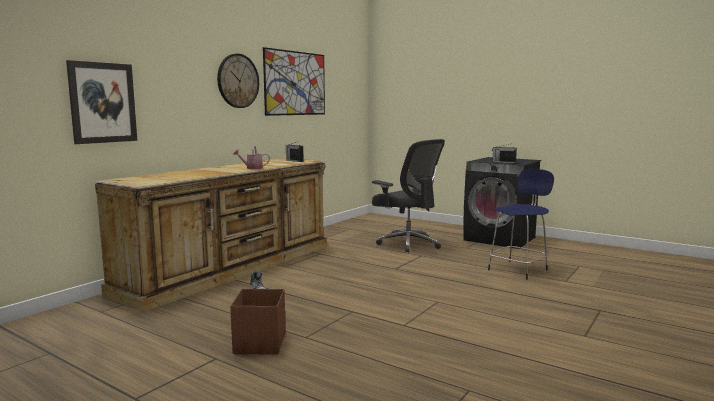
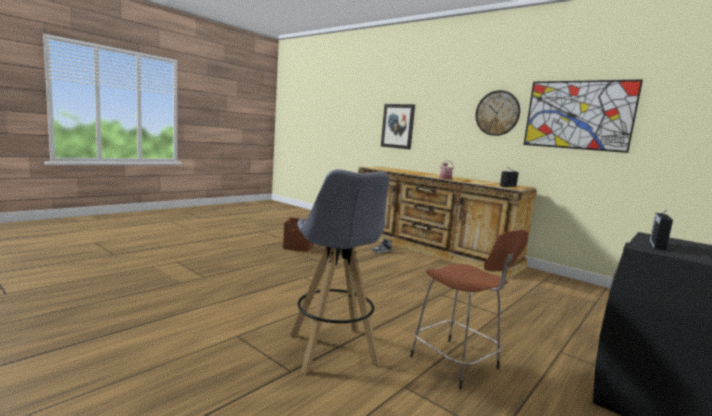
camera: 95 degrees right, 0 degrees up
(407, 244) = (549, 315): office chair -> none
(519, 269) = (456, 364): blue stool -> brown stool
(553, 300) = (332, 351): none -> grey stool

